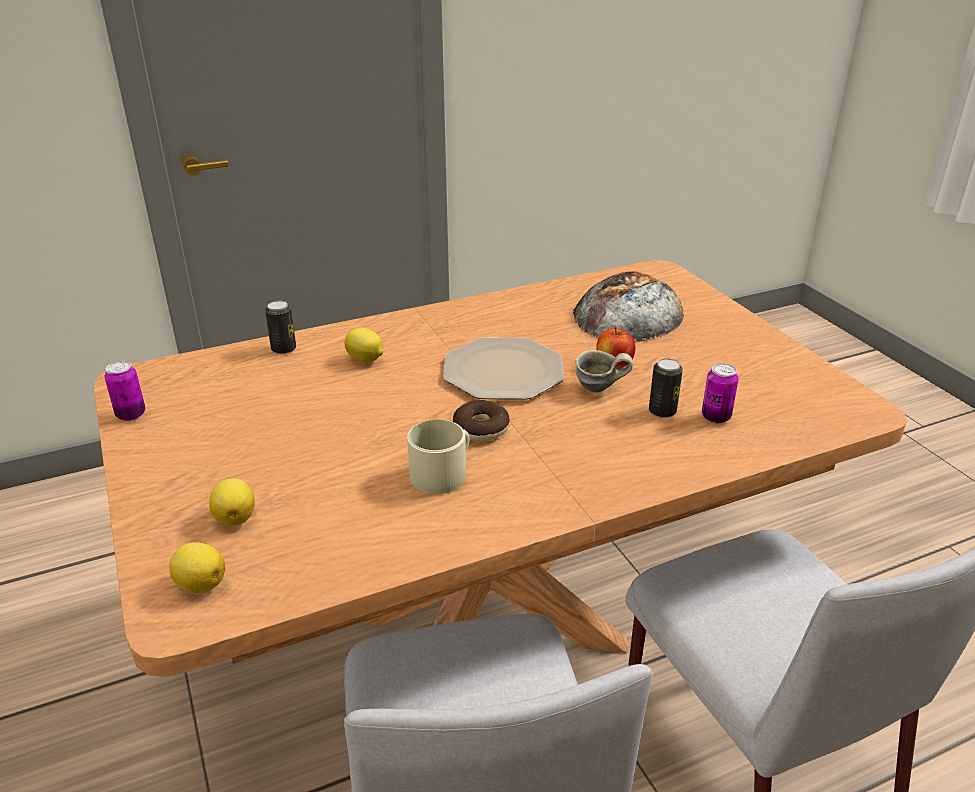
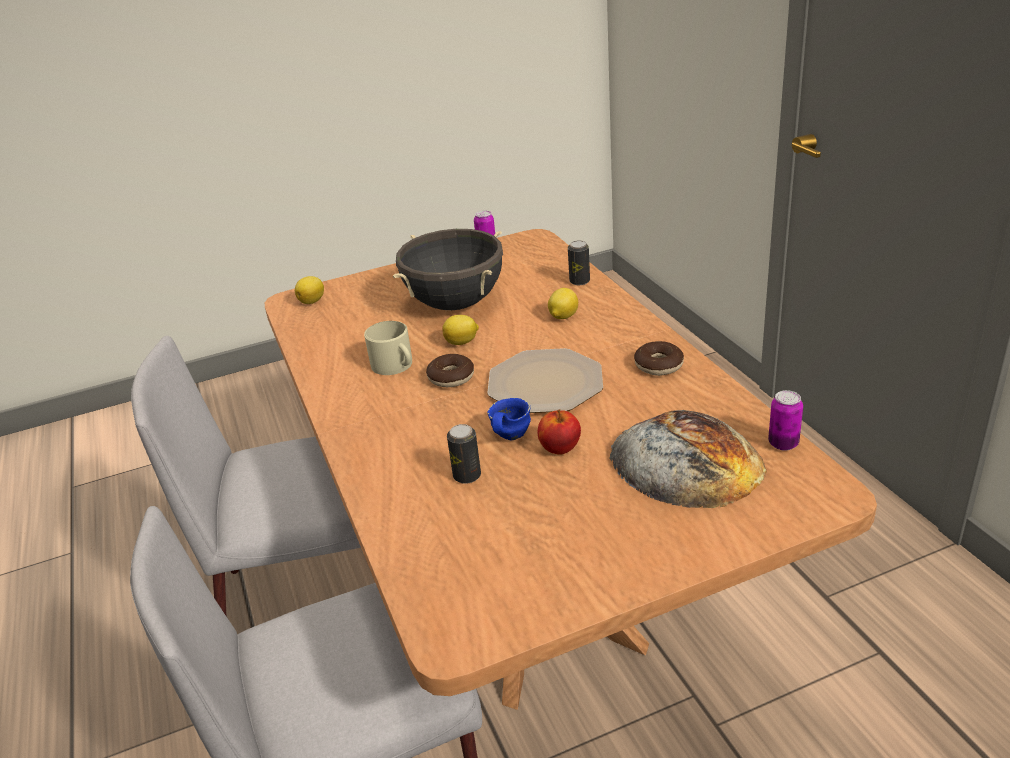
camera: 95 degrees right, 0 degrees up
(235, 517) = (367, 300): lemon -> lemon (462, 342)
(293, 434) = (455, 304): none -> black cooking pot
(482, 315) = (658, 365): none -> donut
(598, 390) = (508, 437): grey mug -> blue mug
(716, 417) = (452, 511): can -> can (783, 443)

